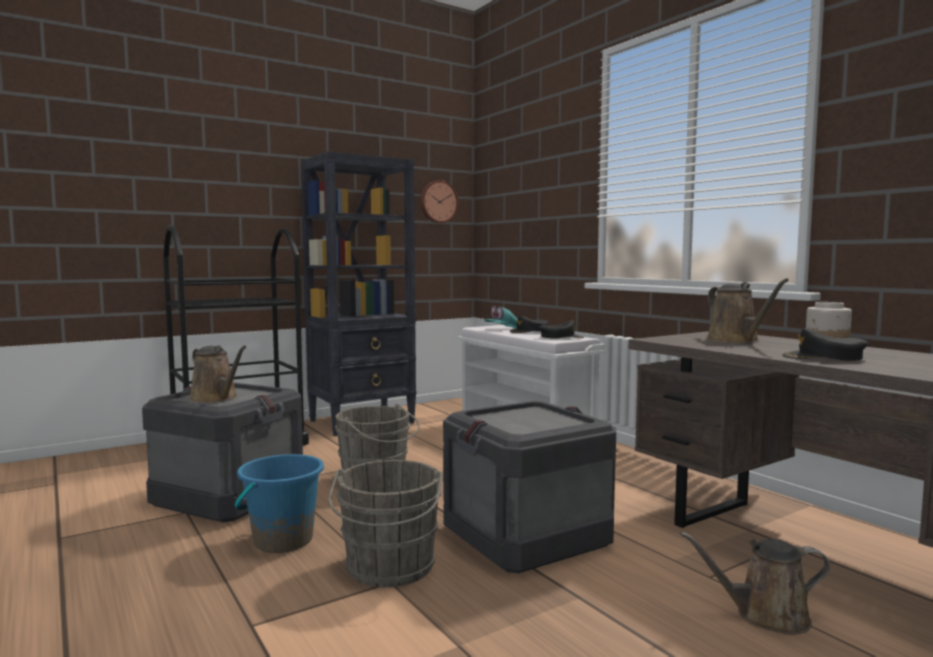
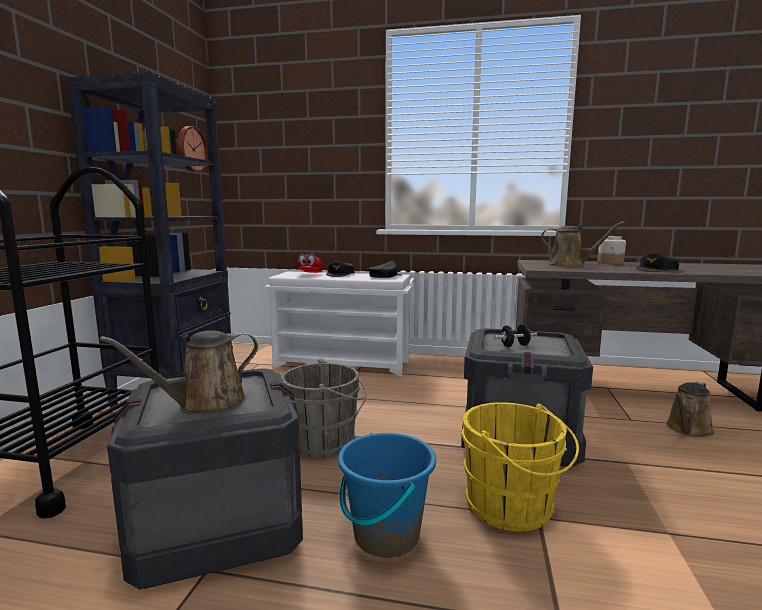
camera: 45 degrees left, 5 degrees up
(216, 398) = (205, 404): brown watering can -> brown watering can turned 150 degrees clockwise
(389, 569) = (513, 508): grey bucket -> yellow bucket
(502, 328) = (309, 274): turquoise cap -> red cap
(514, 419) = (514, 346): none -> black dumbbell

